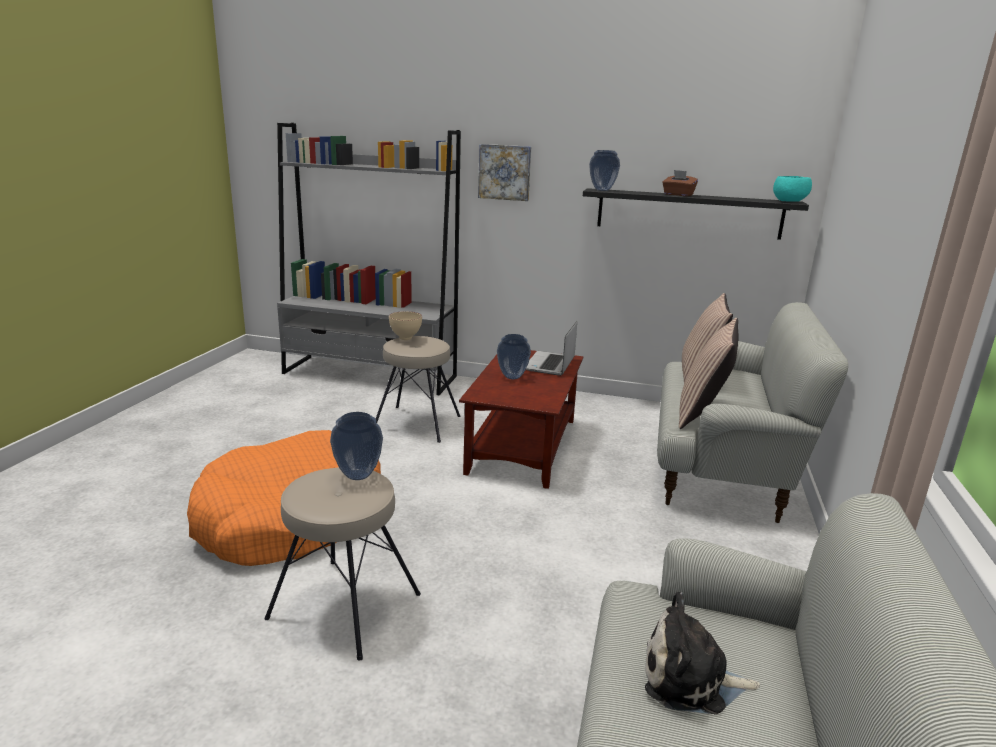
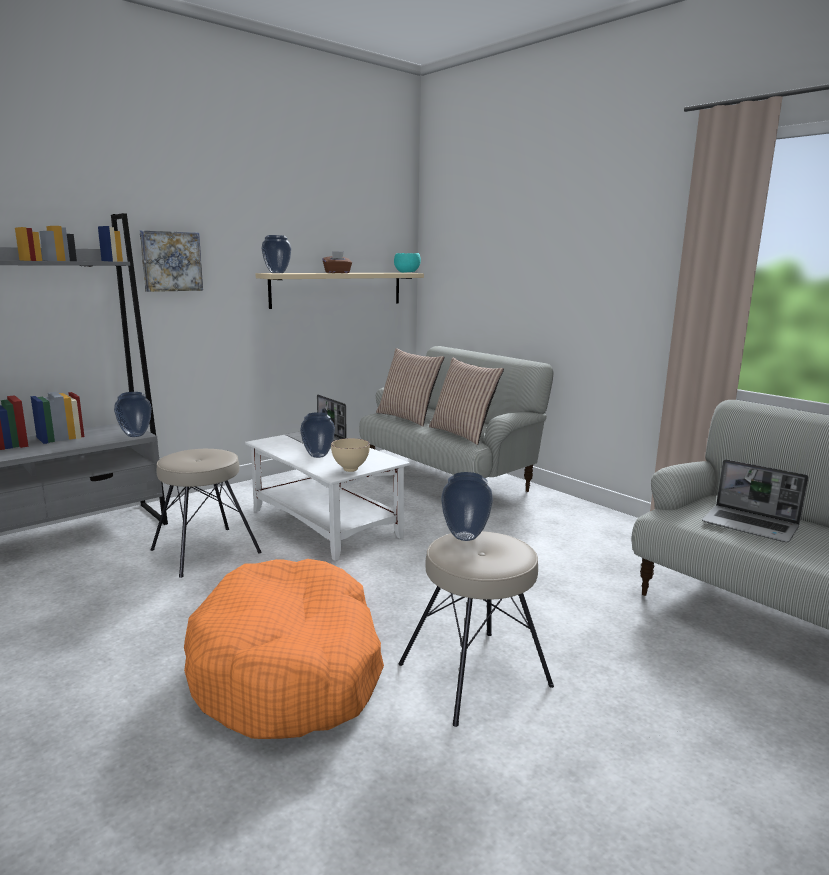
camera: 55 degrees left, 5 degrees down
(406, 338) = (175, 457): beige bowl -> beige bowl (350, 469)
(427, 315) = (135, 435): none -> vase
(523, 446) = (326, 523): brown coffee table -> white coffee table
(688, 213) = (338, 289): black shelf -> beige shelf
(690, 679) = (751, 525): plush toy -> laptop

